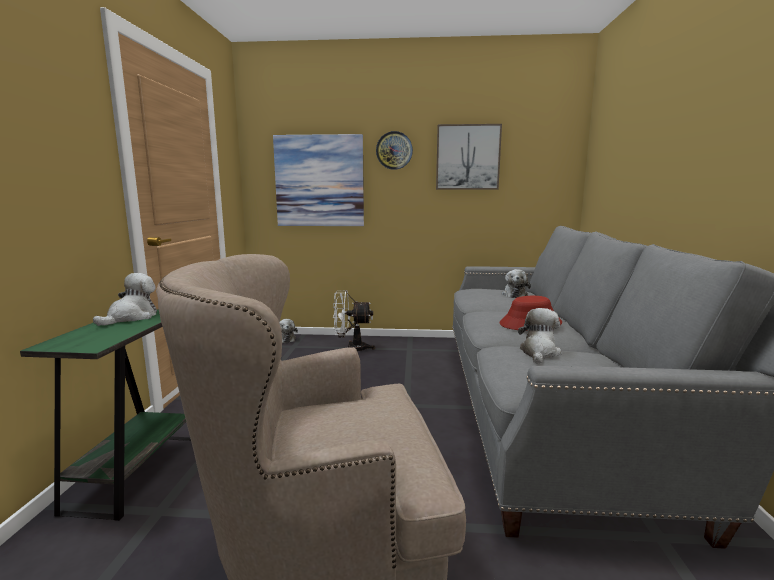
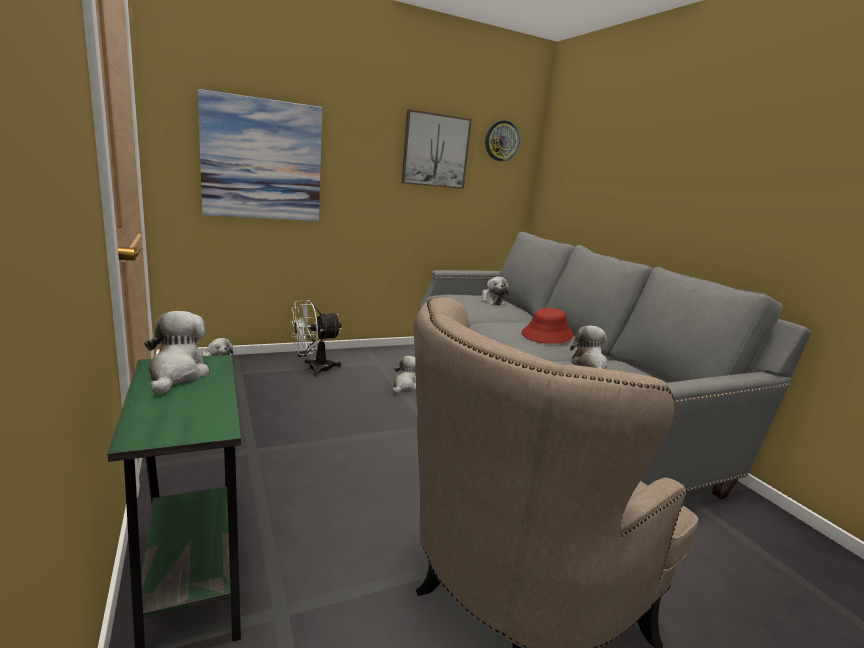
camera: 30 degrees left, 5 degrees up
(394, 150) = (358, 132): wall clock -> wall clock (501, 141)
(415, 369) = (404, 386): none -> plush toy

